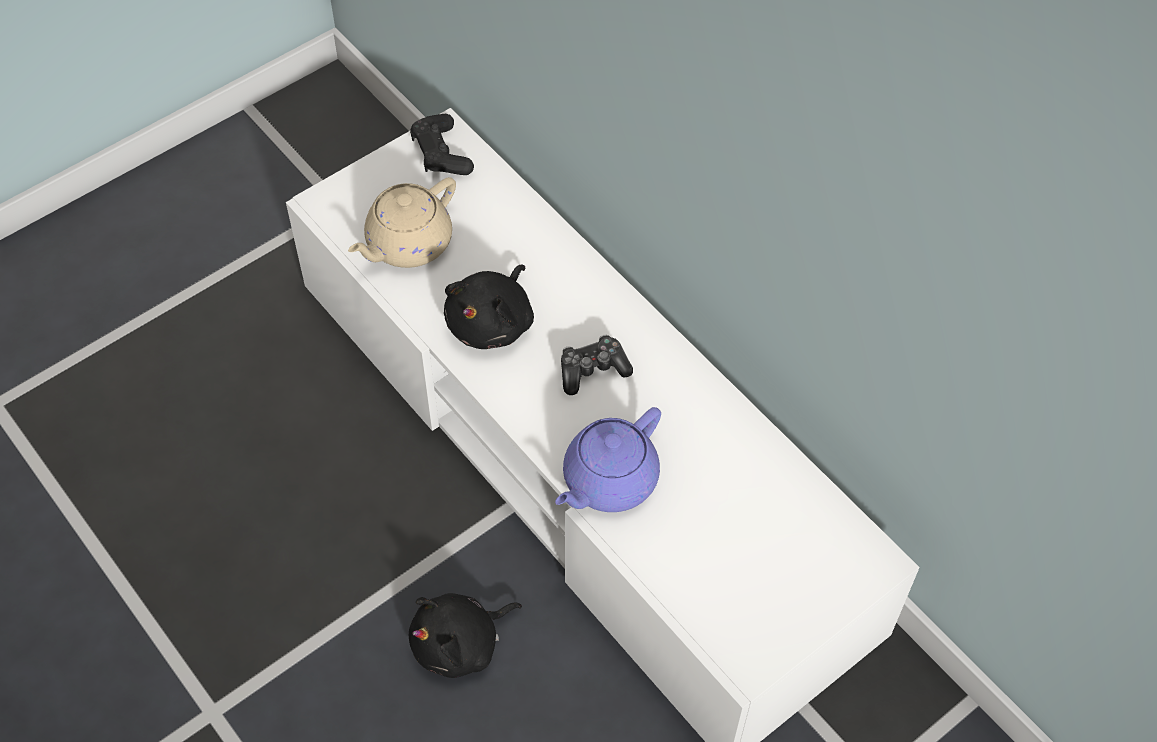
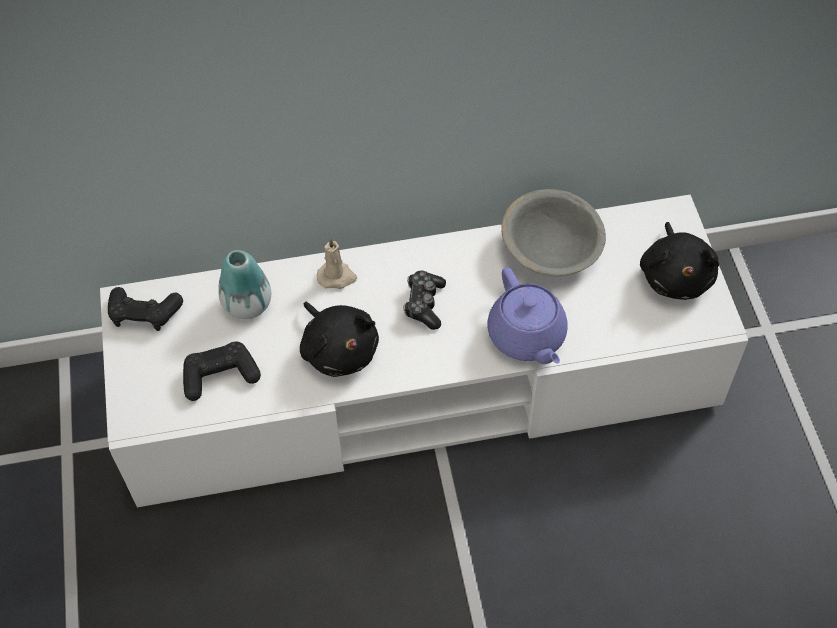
camera: 60 degrees left, 0 degrees up
(407, 244) = (220, 376): beige teapot -> black game controller
(461, 644) = (540, 534): black plush toy -> black plush toy (676, 276)
(500, 225) = (247, 304): none -> vase
(578, 281) = (337, 277): none -> beige candle
(739, 456) = (551, 249): none -> grey bowl

